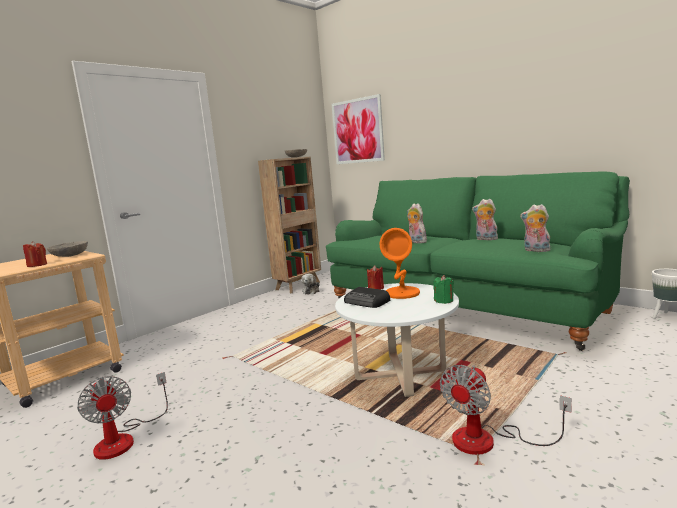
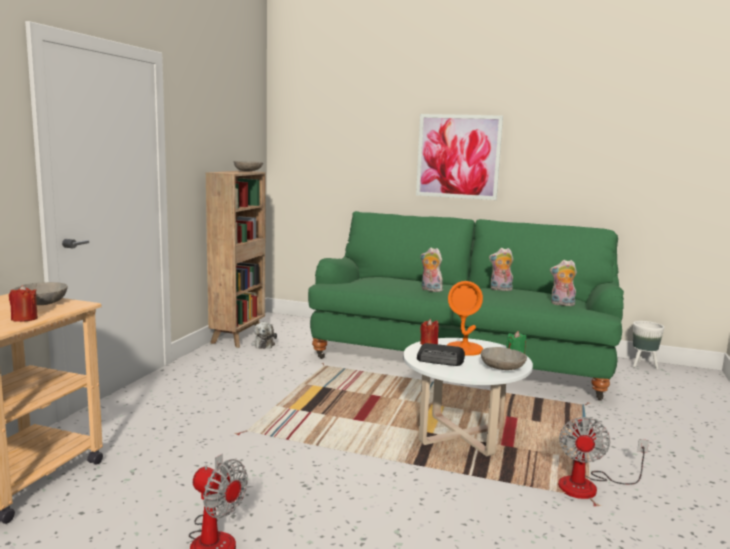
camera: 25 degrees left, 0 degrees up
(357, 131) = (315, 145): picture -> picture (458, 156)
(415, 311) = (502, 368): none -> grey bowl

